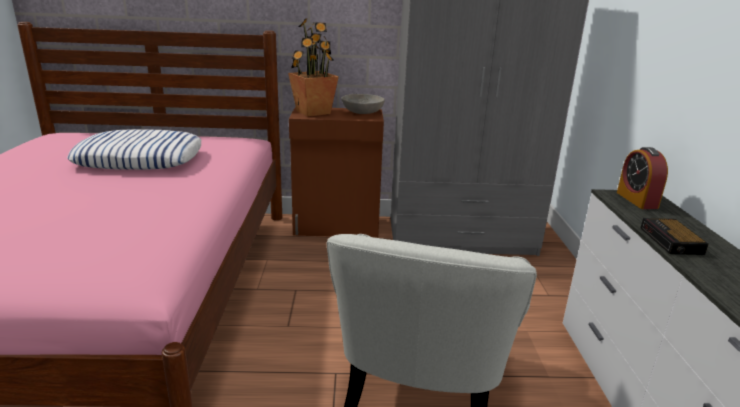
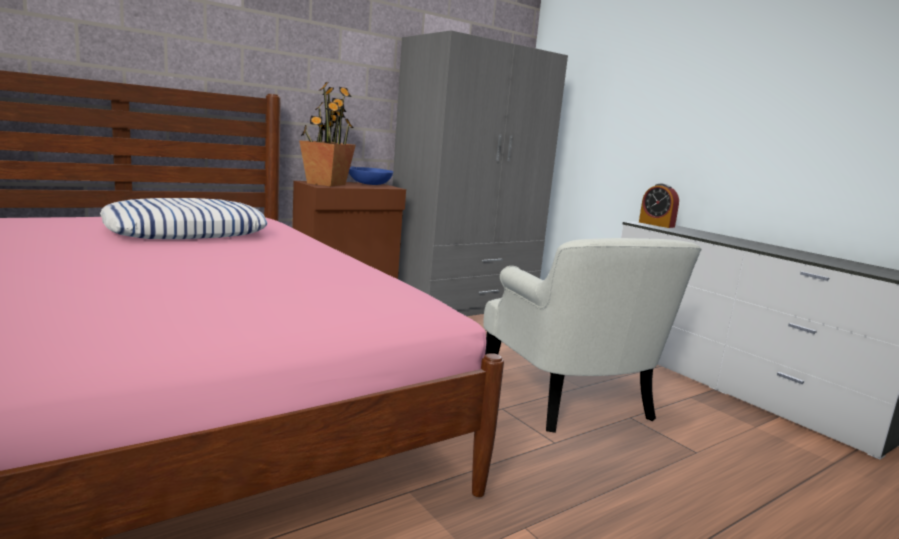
camera: 35 degrees left, 10 degrees down
(362, 112) = (369, 184): grey bowl -> blue bowl
(671, 241) = (713, 238): alarm clock -> none

